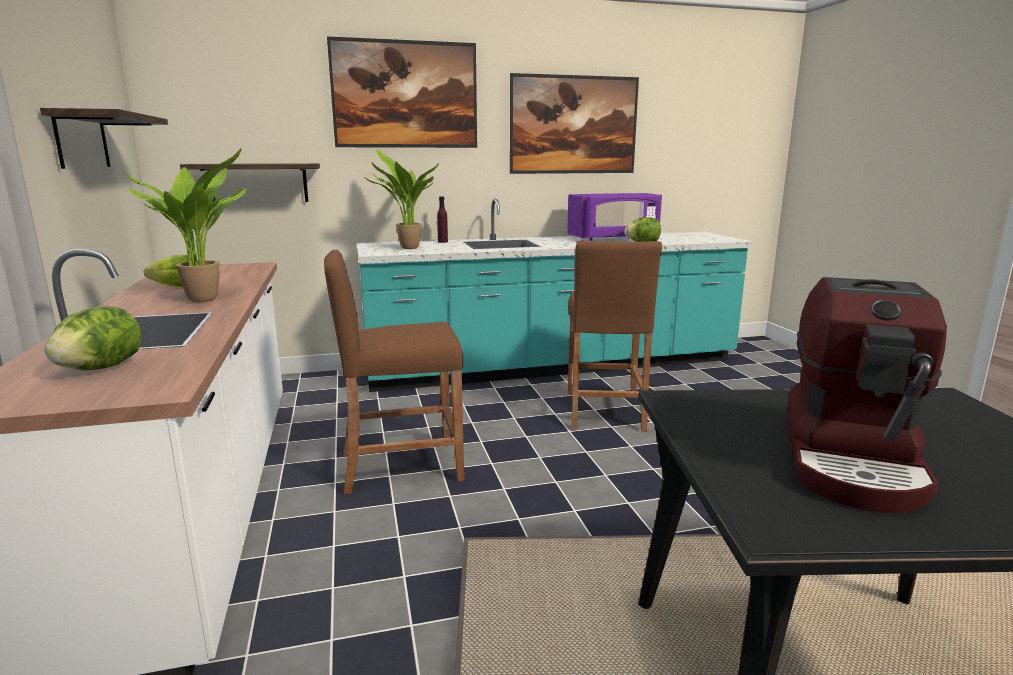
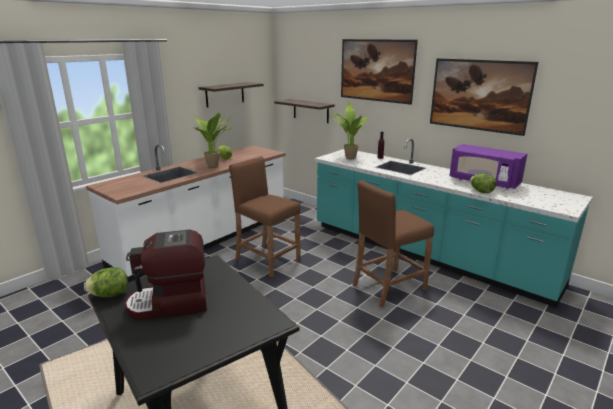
camera: 55 degrees right, 5 degrees up
(101, 368) = (133, 183): lettuce -> lettuce (110, 295)

